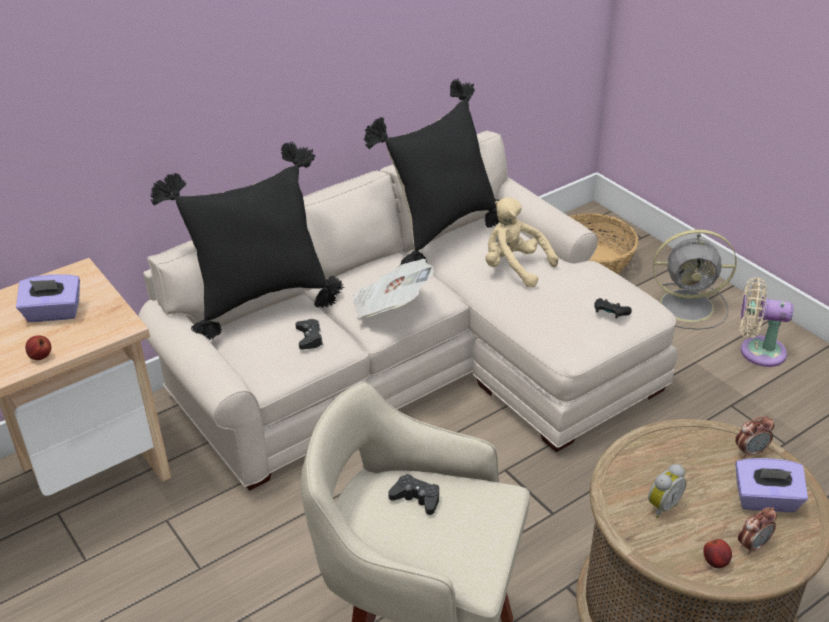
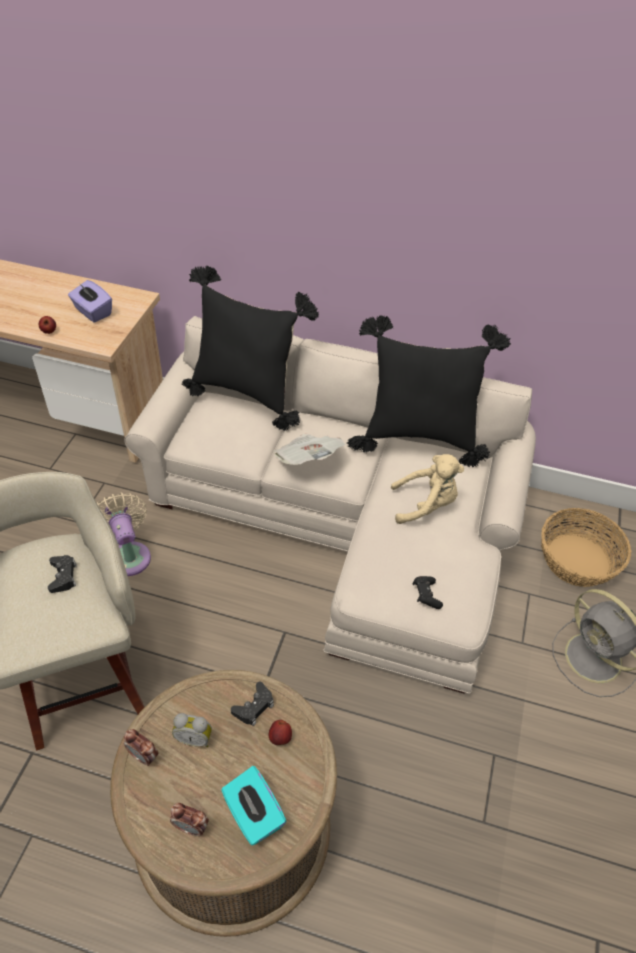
camera: 50 degrees right, 10 degrees up
(309, 338) = (236, 439): black game controller -> black game controller (254, 707)
(514, 267) = (426, 505): beige plush toy -> beige plush toy turned 90 degrees clockwise
(716, 562) = (154, 806): apple -> apple (280, 738)
(750, 452) = (305, 776): alarm clock -> alarm clock (143, 756)
(757, 351) = (588, 743): beige fan -> beige fan (129, 555)
(766, 500) = (253, 815): purple tissue box -> turquoise tissue box

